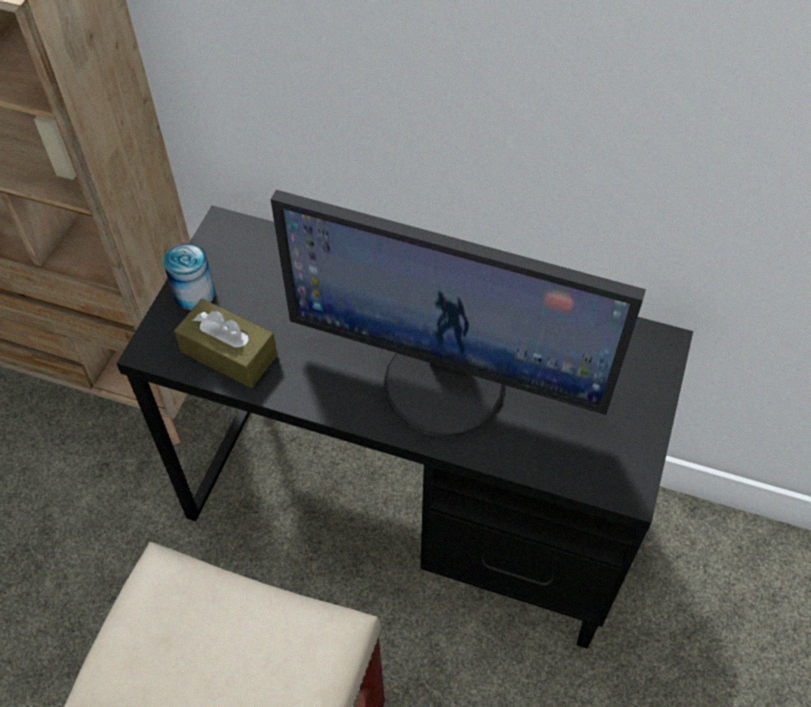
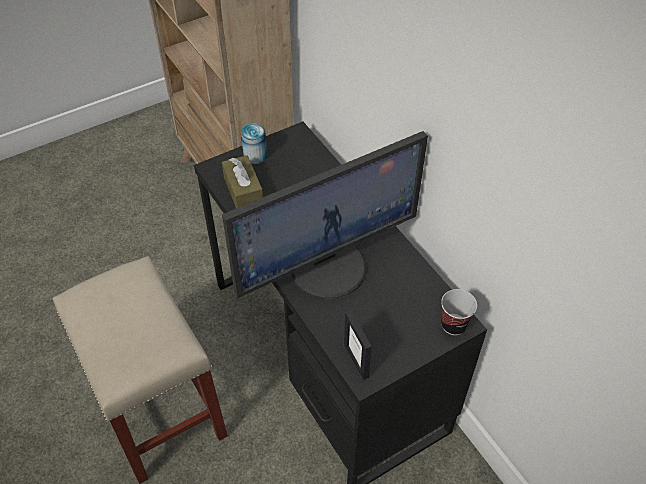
camera: 40 degrees right, 5 degrees down
(446, 382) = (327, 267): monitor -> monitor turned 90 degrees counterclockwise
(598, 475) = (356, 360): none -> picture frame
(656, 351) = (453, 325): none -> cup

